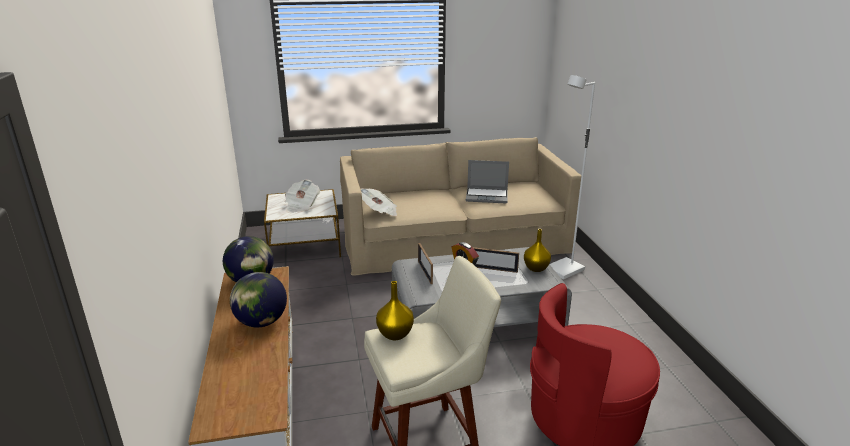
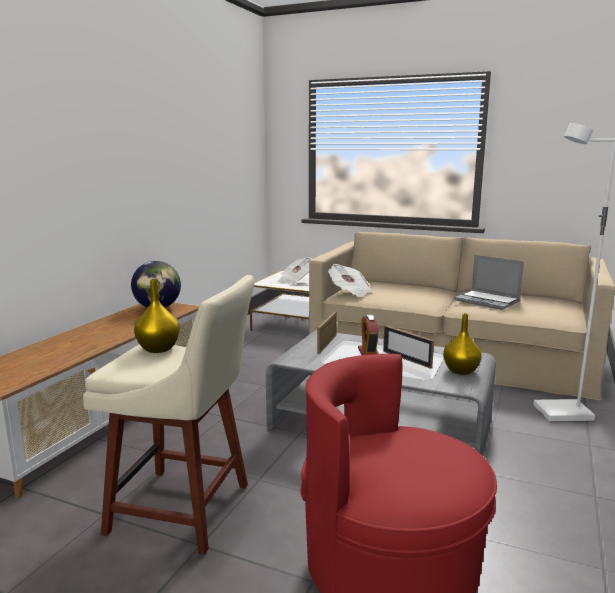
camera: 35 degrees right, 10 degrees down
(261, 322) = (116, 331): globe -> none

